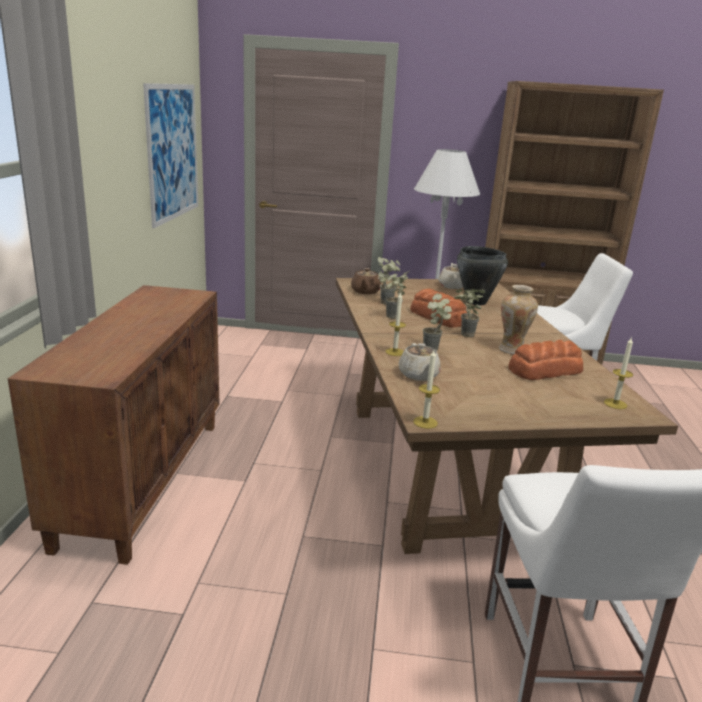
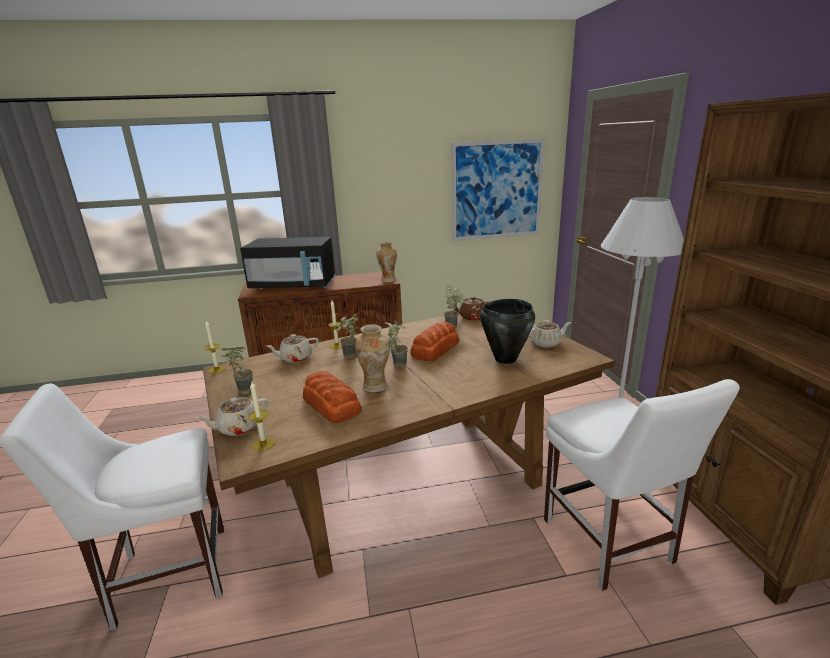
camera: 75 degrees right, 0 degrees up
(110, 343) = (294, 286): none -> black microwave
(190, 293) = (388, 280): none -> vase
(392, 318) = (413, 335): potted plant -> potted plant (241, 392)
(585, 414) = (238, 428): none -> beige teapot

